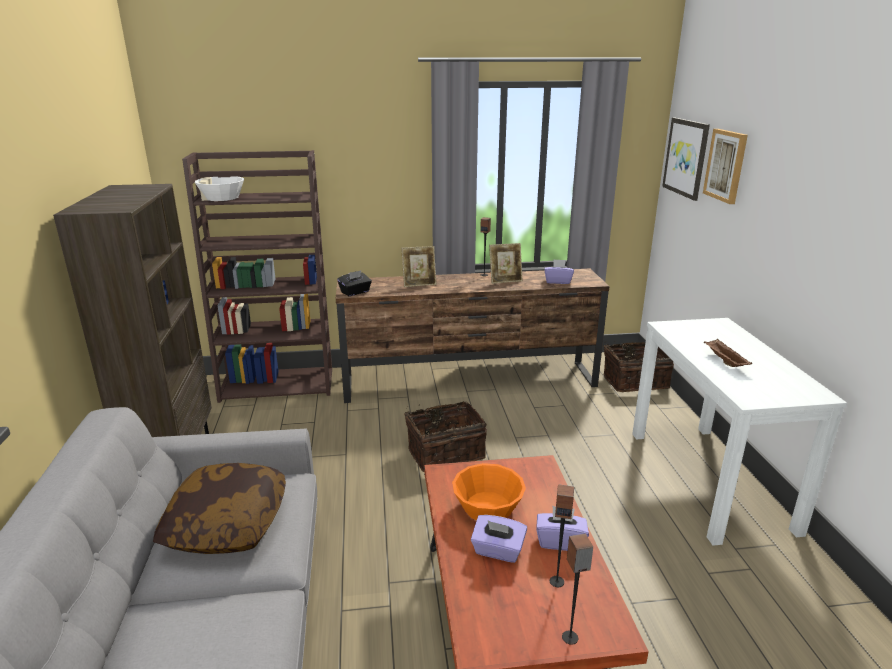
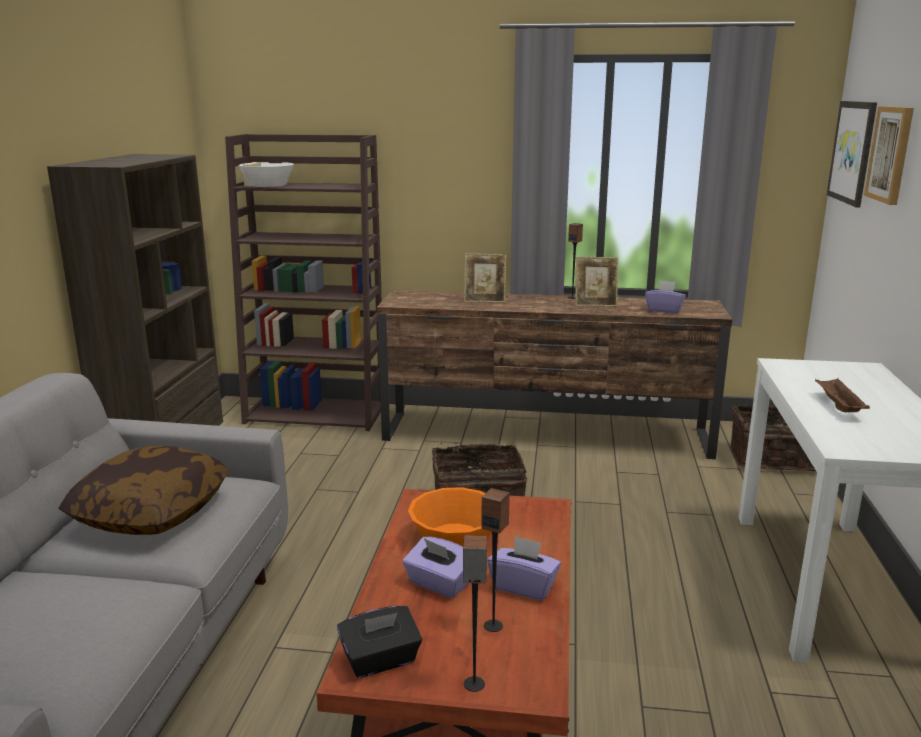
camera: 15 degrees right, 5 degrees down
(355, 292) = (403, 303): black tissue box -> black tissue box (380, 660)

